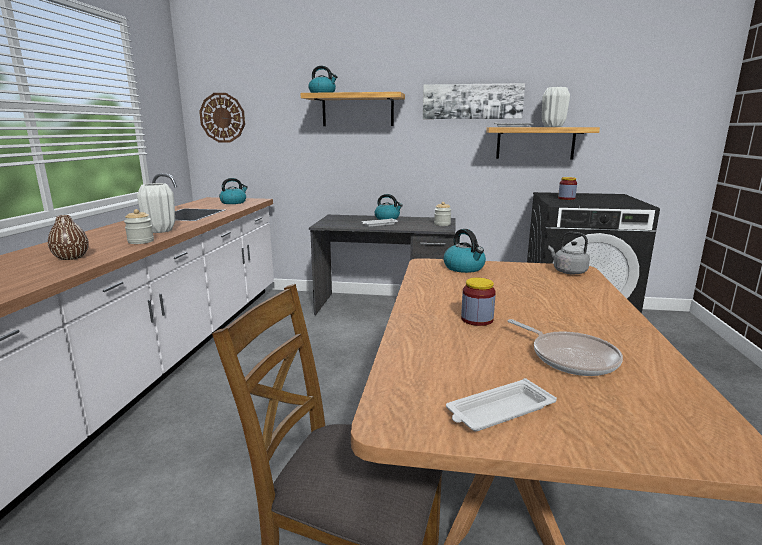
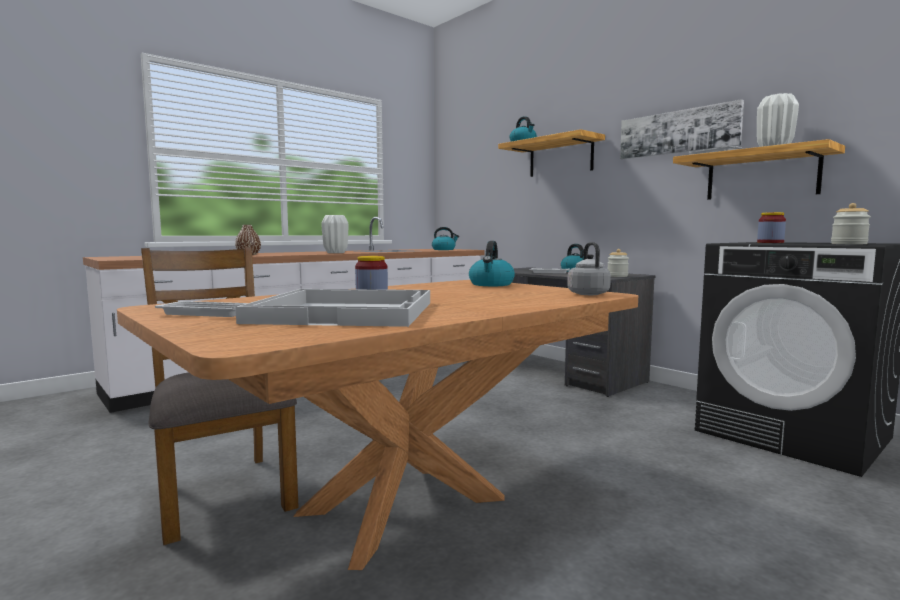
camera: 40 degrees right, 10 degrees down
(141, 241) = (305, 254): jar -> jar (848, 244)
(222, 117) = (458, 177): wall clock -> none
(570, 357) = (348, 312): frying pan -> white tray

